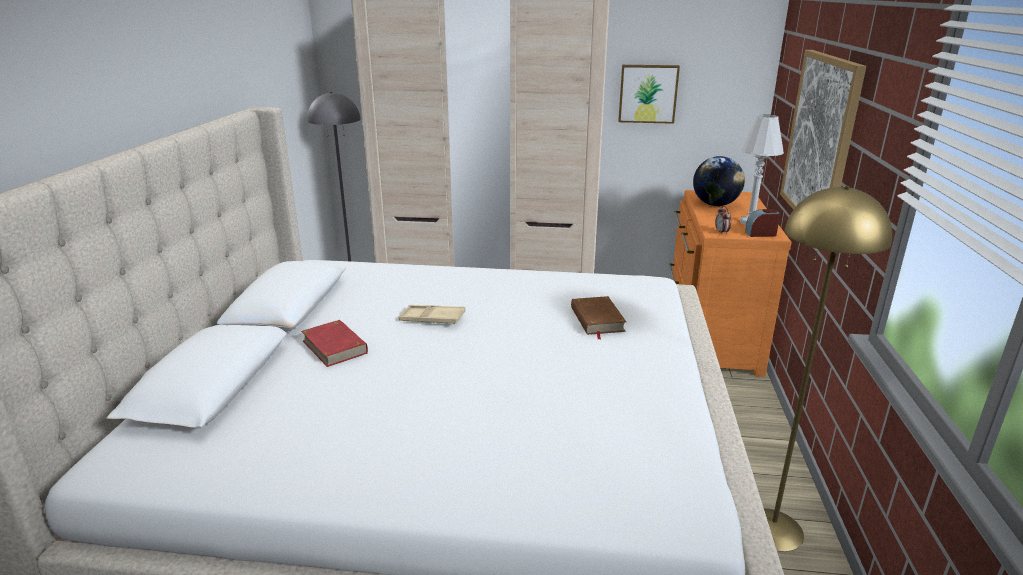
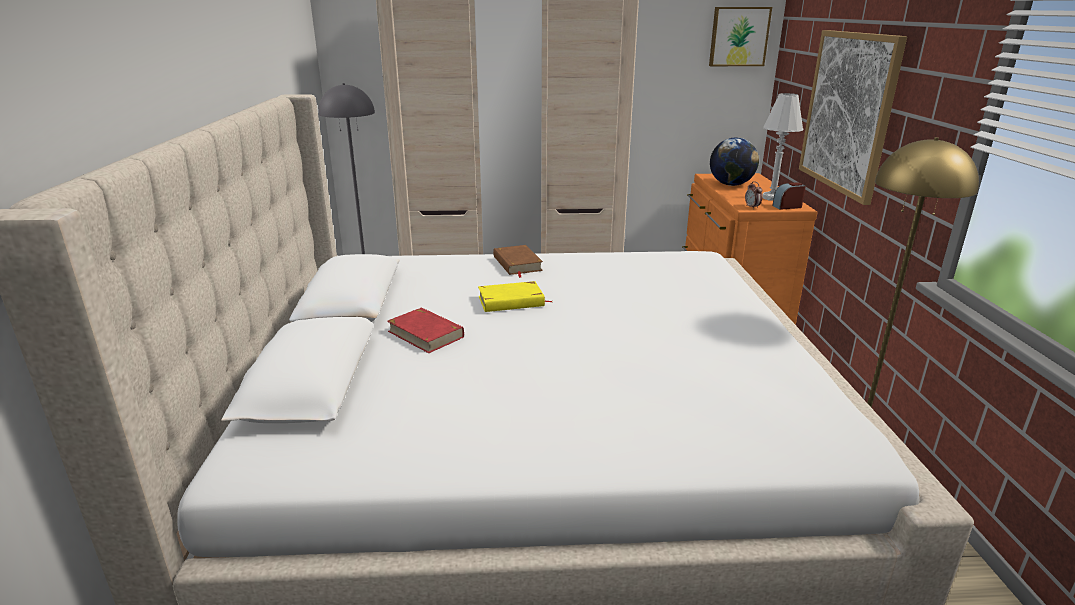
camera: 10 degrees left, 0 degrees up
(432, 319) = (511, 301): beige tray -> yellow book
(596, 320) = (672, 291): brown book -> brown book (517, 264)
(648, 93) = (659, 80): picture -> picture (738, 36)

